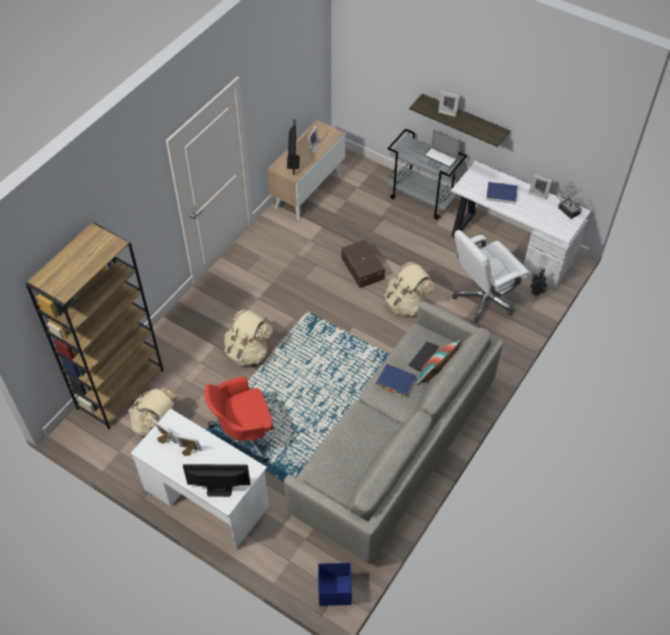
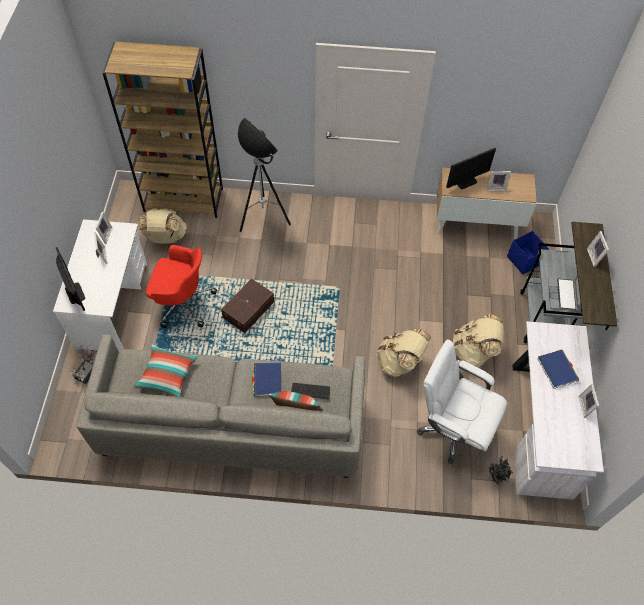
camera: 60 degrees right, 5 degrees up
(191, 334) = (263, 218): none -> floor lamp
(243, 437) = (182, 303): red office chair -> red office chair turned 150 degrees clockwise
(248, 352) = (269, 265): beige backpack -> beige backpack (473, 351)
(334, 590) = (66, 439): blue storage box -> blue storage box (524, 260)
(346, 454) = (167, 375): none -> pillow
(363, 268) = (418, 307): brown storage box -> brown storage box (249, 310)
(567, 209) = (586, 445): potted plant -> potted plant (88, 371)

